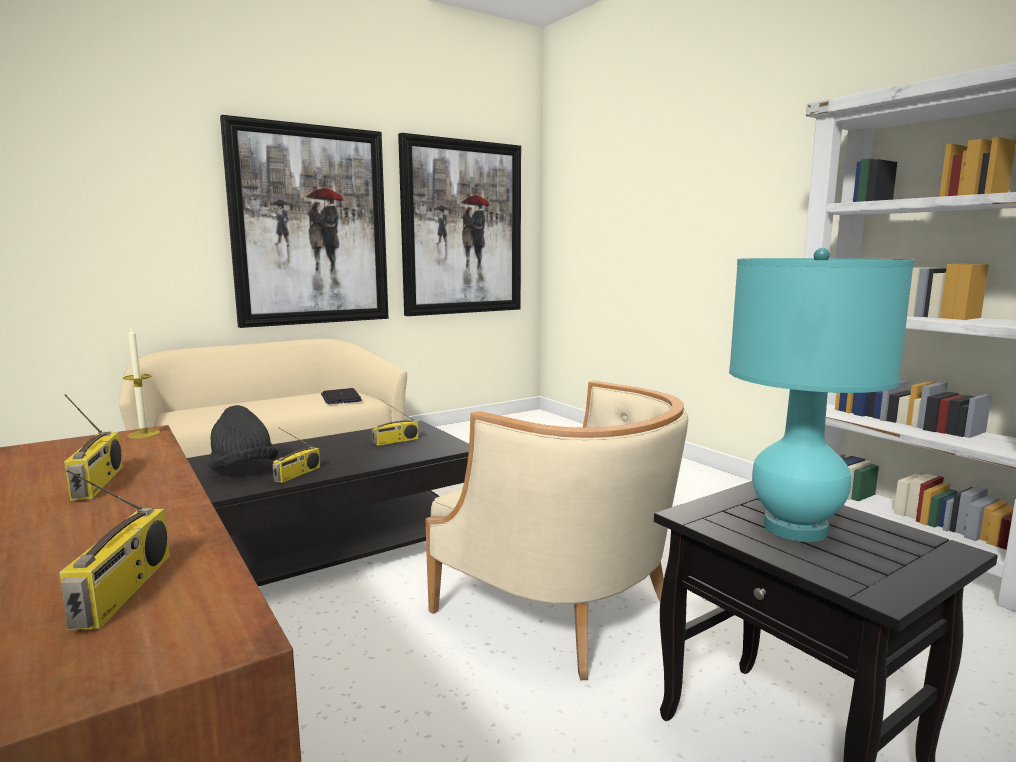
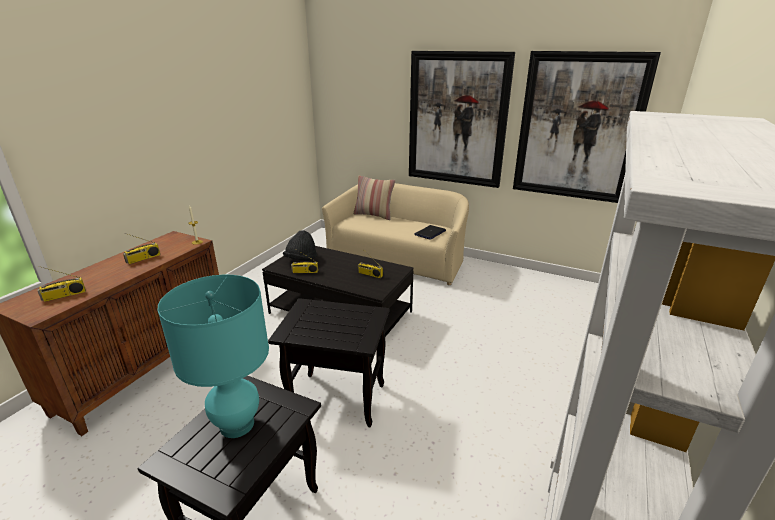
camera: 60 degrees right, 15 degrees up
(201, 408) = (374, 215): none -> pillow
(559, 607) = (336, 399): beige armchair -> black side table

